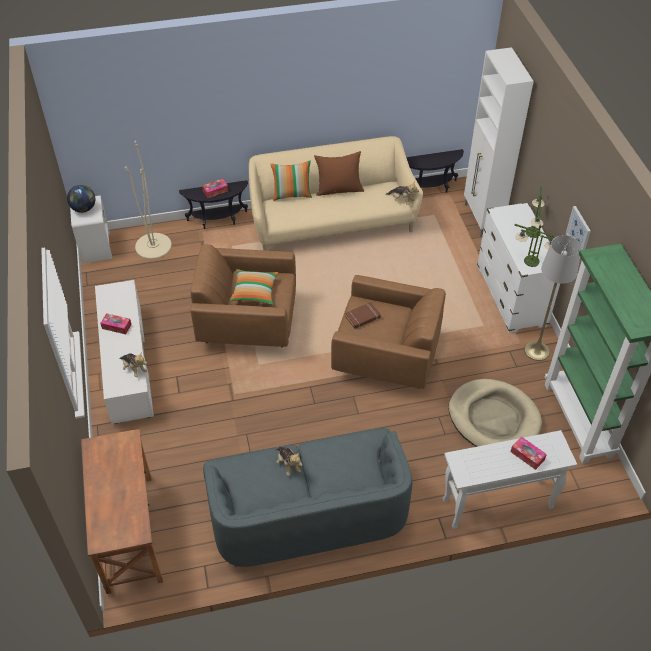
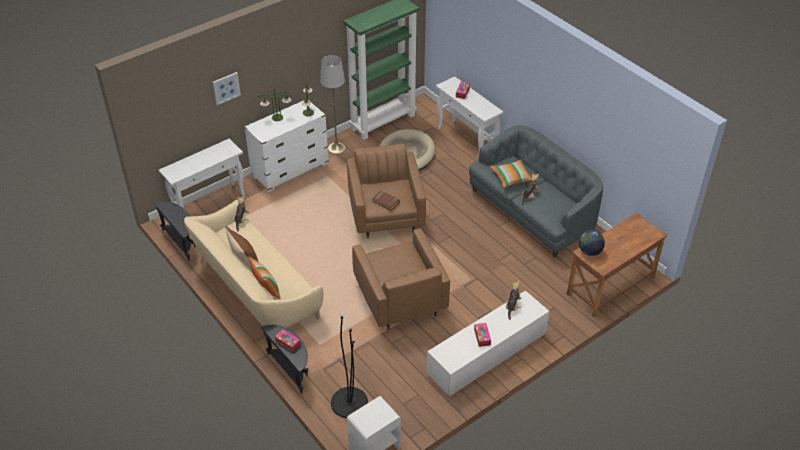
camera: 115 degrees left, 5 degrees down
(84, 209) = (374, 417): globe -> globe (589, 251)
(153, 246) = (349, 402): beige floor lamp -> black floor lamp
(254, 292) = (397, 266): pillow -> pillow (511, 178)
(482, 219) = (209, 203): white cabinet -> white console table
(579, 232) = (303, 67): picture -> picture (226, 88)

